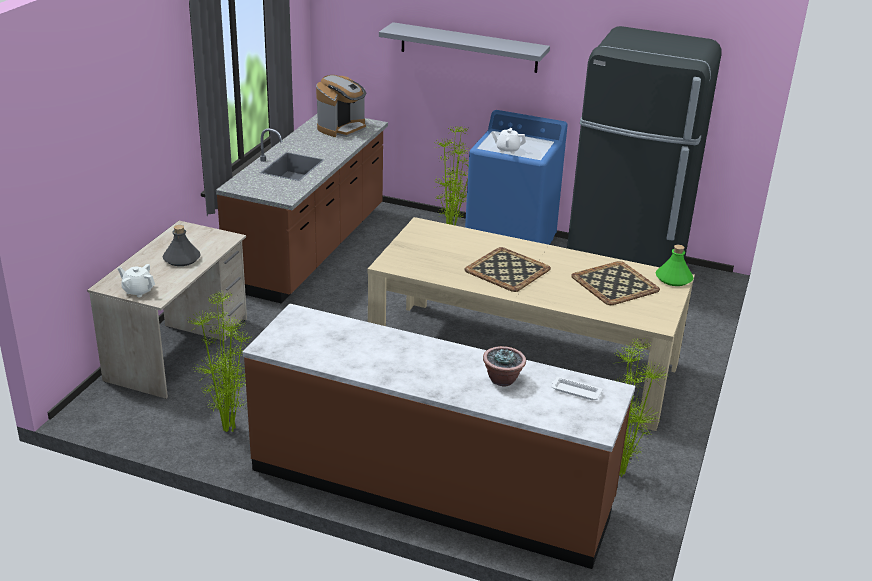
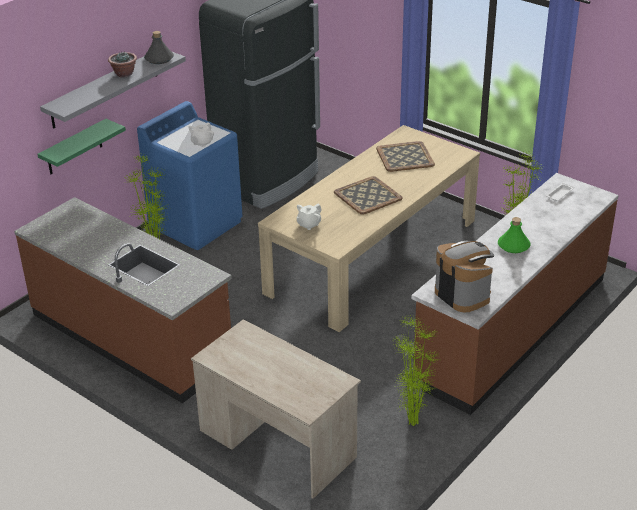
camera: 70 degrees left, 5 degrees up
(138, 291) = (325, 392): white teapot -> white teapot (308, 224)
(182, 259) = (274, 361): grey bottle -> grey bottle (159, 59)
(342, 128) = (71, 224): coffee machine -> coffee machine (462, 294)
(420, 85) = (74, 147): none -> green shelf
(502, 379) = (541, 218): potted plant -> potted plant (124, 74)
(673, 279) = (406, 133): green bottle -> green bottle (513, 246)

